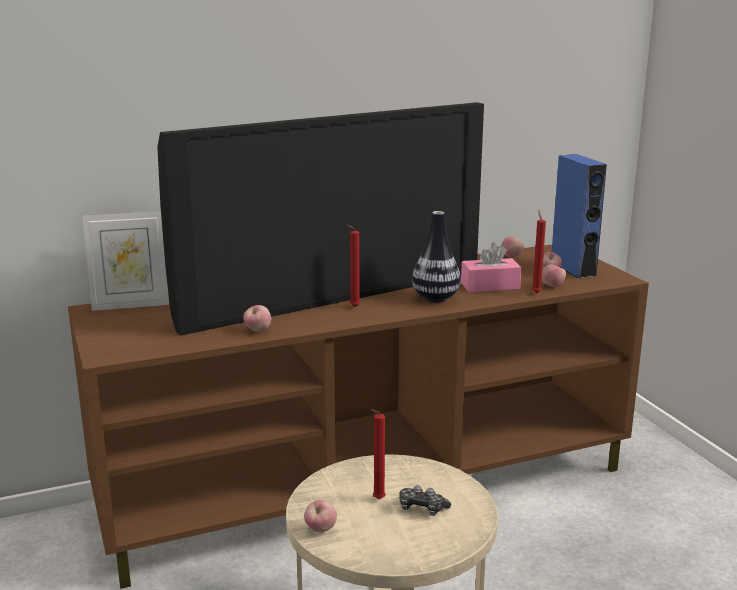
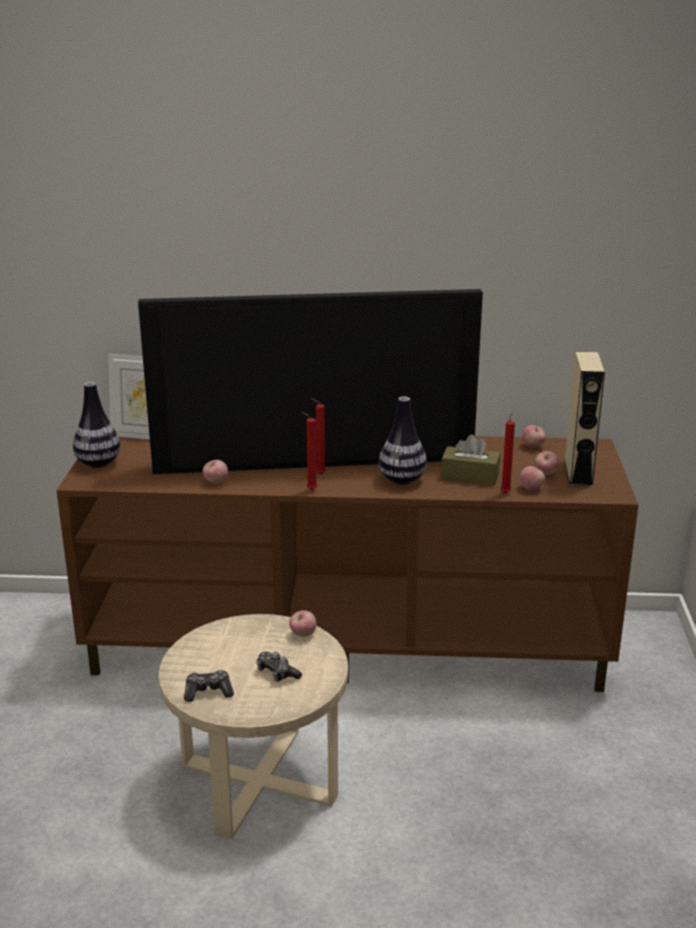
camera: 25 degrees right, 5 degrees up
(106, 336) = (98, 463): none -> vase
(320, 530) = (183, 668): apple -> apple (303, 635)
(371, 545) = (208, 692): none -> game controller
(377, 500) = (248, 655): red candle -> red candle (310, 490)
(490, 286) = (470, 476): pink tissue box -> brown tissue box
(573, 269) = (578, 472): blue speaker -> beige speaker

